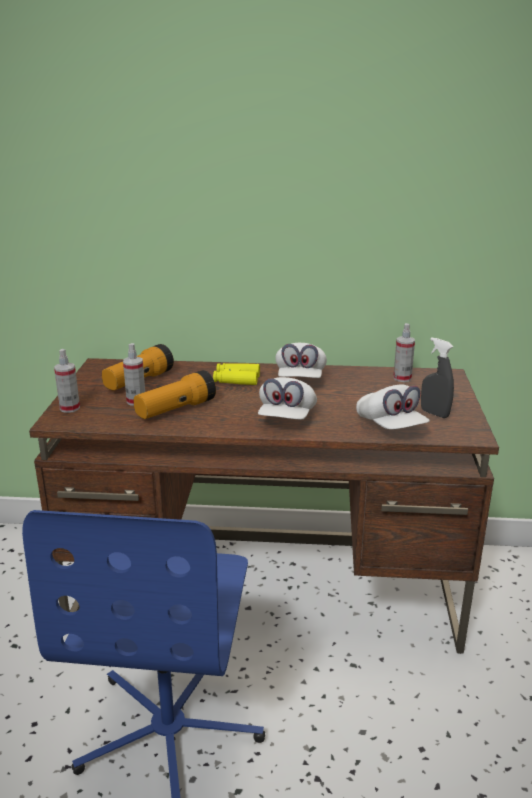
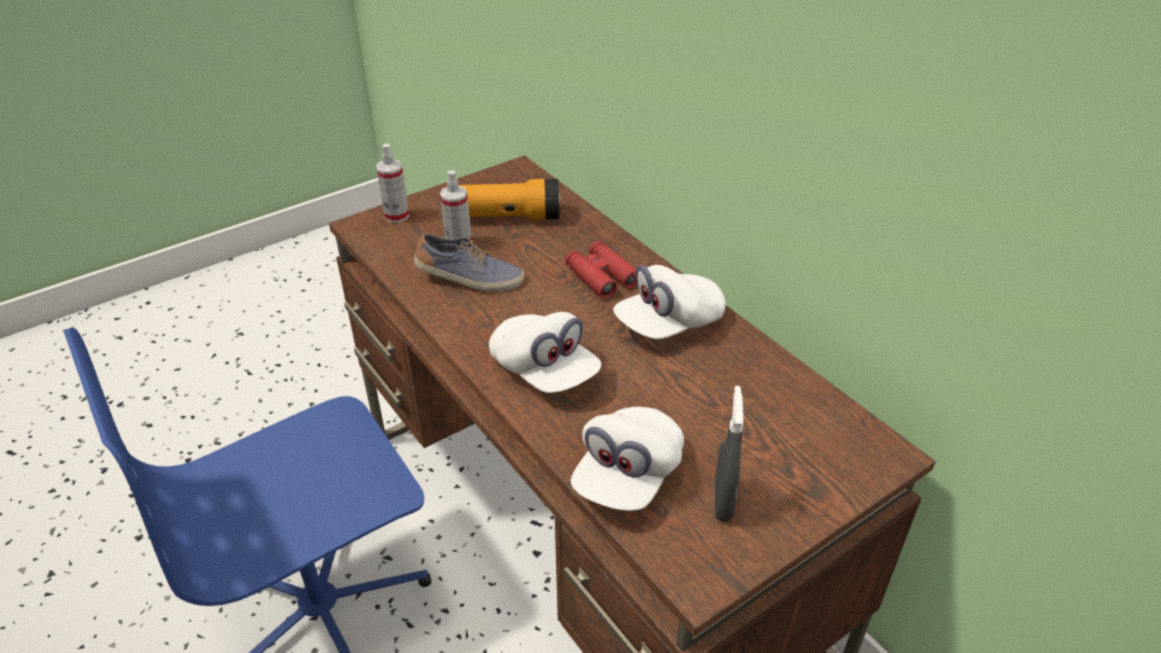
camera: 50 degrees right, 15 degrees up
(175, 409) = (470, 279): flashlight -> shoe
(236, 379) = (601, 276): yellow binoculars -> red binoculars
(286, 418) = (544, 371): white cap -> white cap turned 105 degrees counterclockwise
(402, 378) = (801, 412): spray bottle -> none

